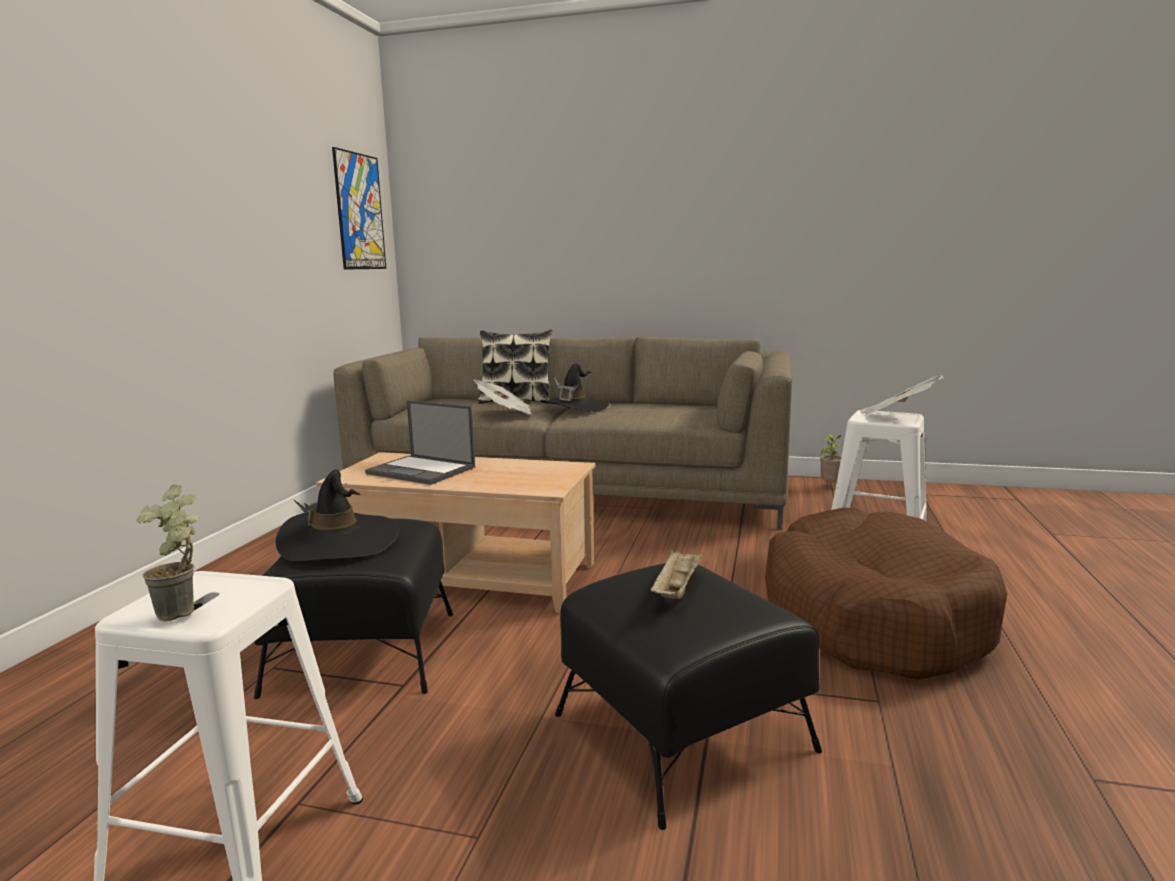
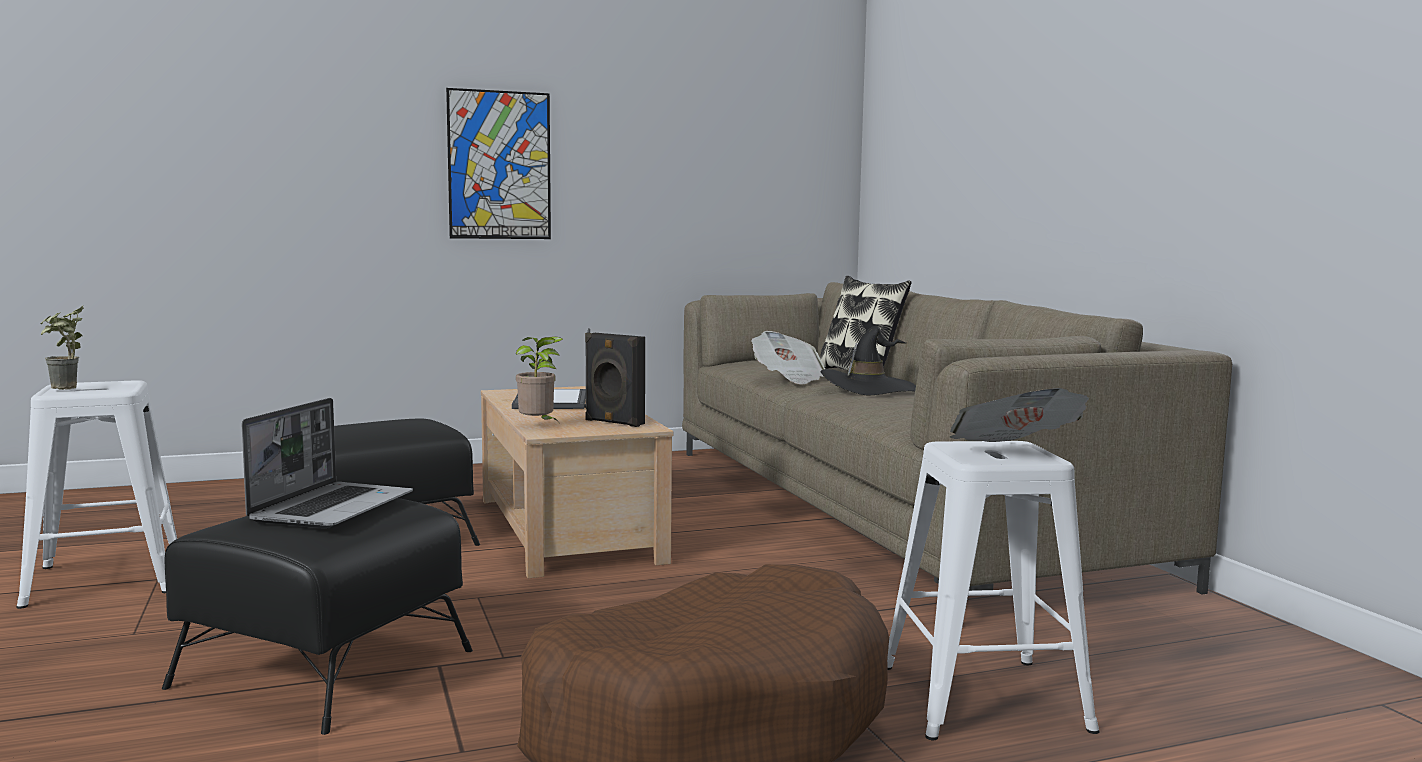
camera: 55 degrees right, 5 degrees down
(339, 541) = (366, 425): black hat -> none
(360, 212) = (790, 128): picture -> picture (499, 165)
(542, 469) = (613, 422): none -> black speaker
(677, 589) = (332, 507): beige tray -> laptop
(830, 486) = (1240, 630): potted plant -> potted plant (539, 426)

